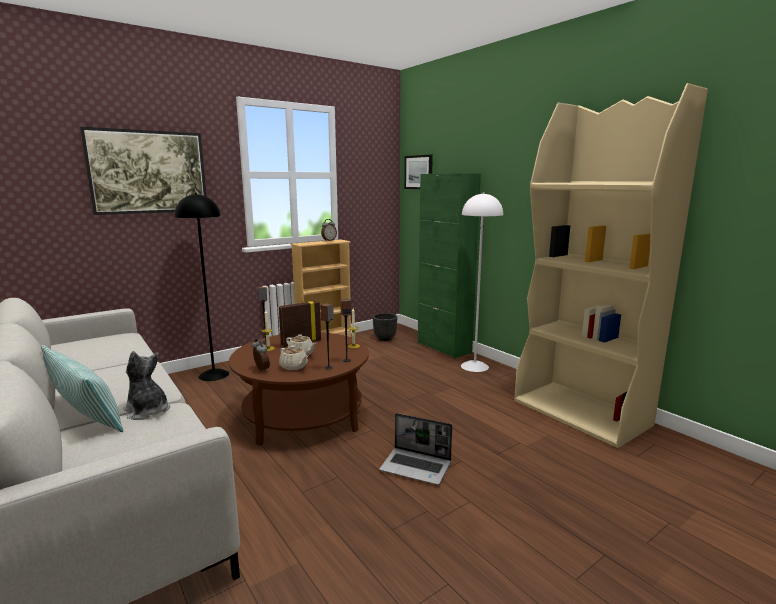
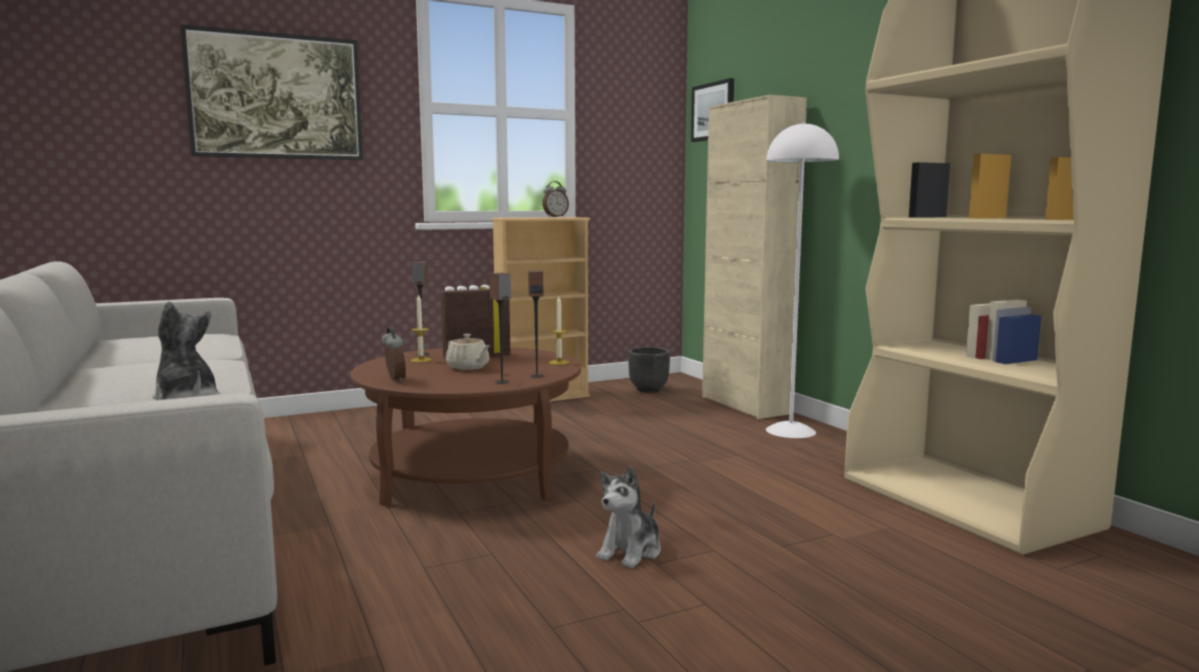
camera: 10 degrees right, 5 degrees down
(85, 413) = (96, 398): pillow -> none
(214, 375) = (356, 420): black floor lamp -> none
(294, 367) = (447, 379): beige teapot -> none
(416, 467) = (631, 551): laptop -> plush toy
(443, 347) = (745, 405): green cabinet -> beige cabinet

